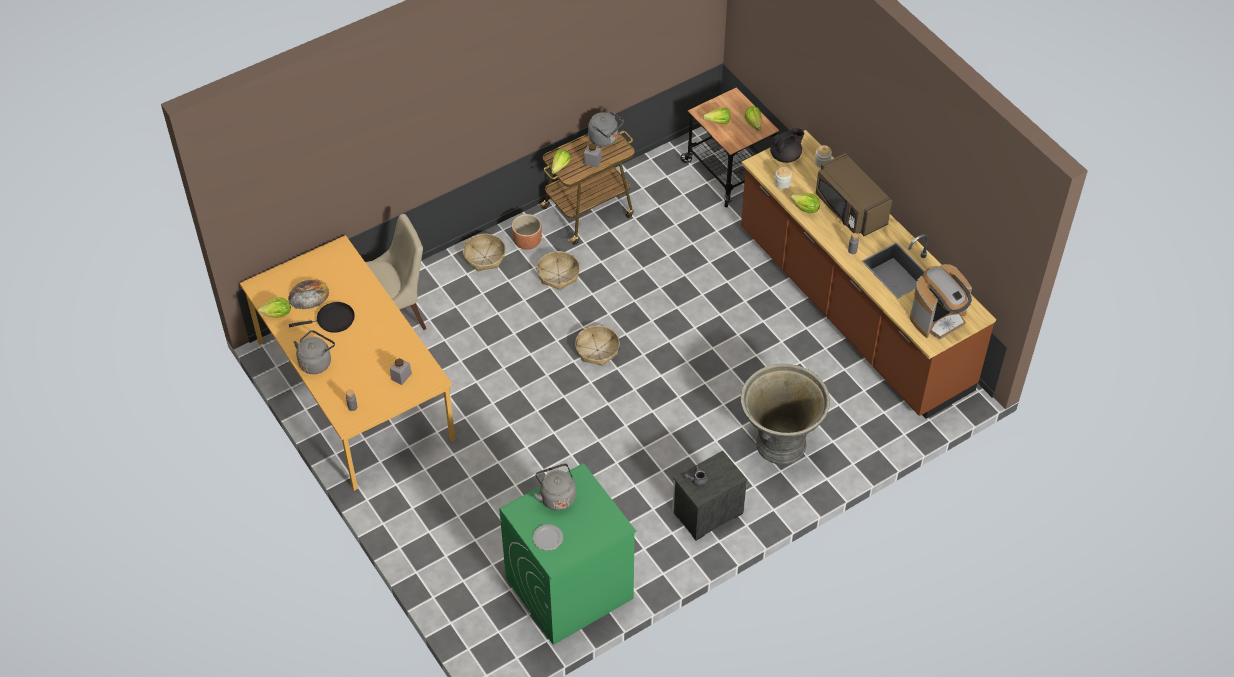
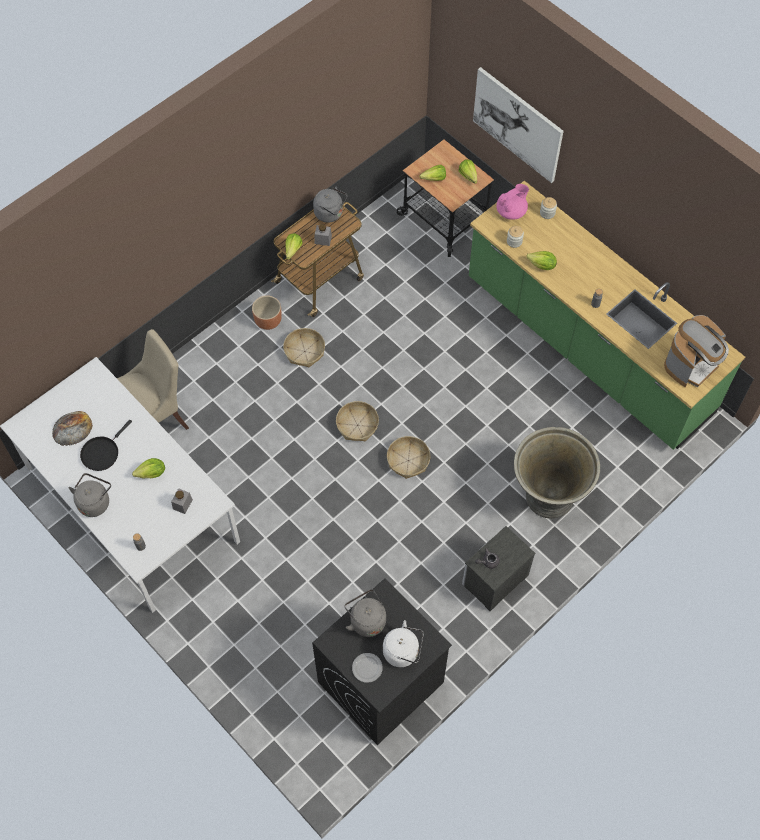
camera: 10 degrees left, 10 degrees up
(277, 314) = (45, 455): lettuce -> lettuce (152, 474)
(333, 320) = (102, 452): black frying pan -> black frying pan turned 150 degrees clockwise
(353, 390) = (130, 504): orange dining table -> white dining table
(484, 257) = (230, 343): basket -> basket (408, 461)
(569, 589) = (380, 683): green washing machine -> black washing machine
(586, 529) = (403, 652): none -> white kettle
(786, 156) = (511, 211): black teapot -> pink teapot
(801, 69) = (517, 124): none -> picture
(849, 209) = (583, 260): brown microwave -> none
(852, 310) = (587, 346): brown counter -> green counter

